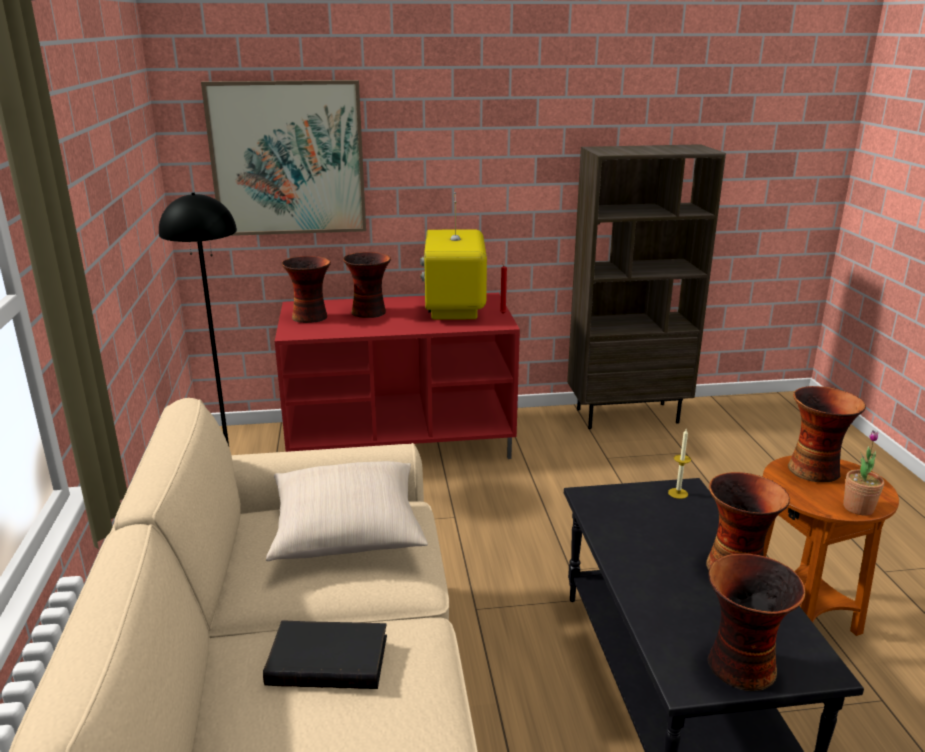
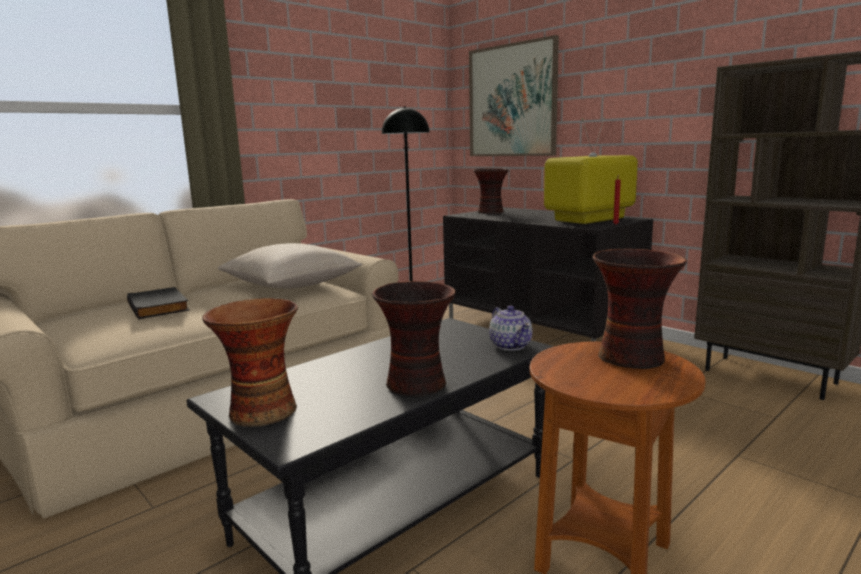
camera: 55 degrees right, 10 degrees down
(370, 312) = (529, 214): vase -> none
(401, 440) = (541, 328): red tv stand -> black tv stand
(678, 493) = (510, 345): candle -> teapot
(858, 508) = (587, 386): potted plant -> none

